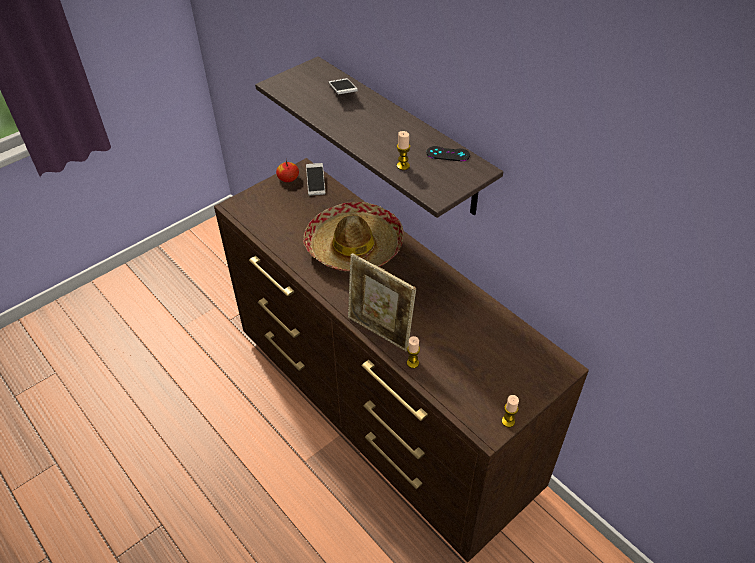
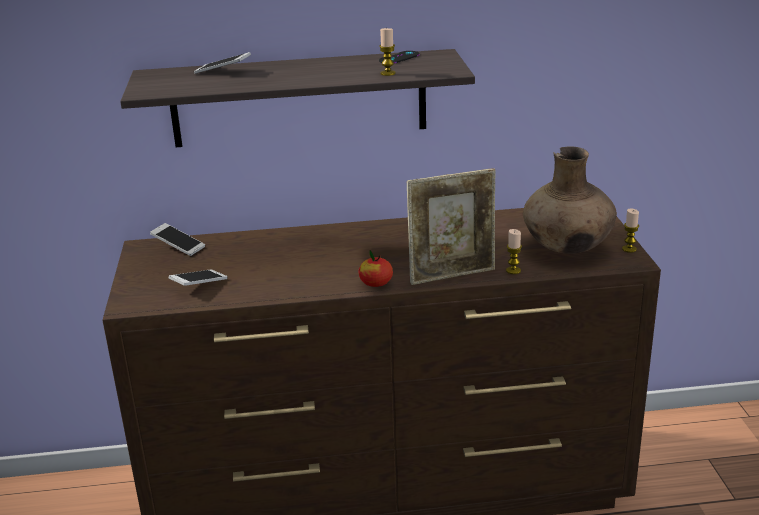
camera: 55 degrees left, 20 degrees down
(276, 220) = (199, 285): none -> phone
(288, 178) = (141, 259): apple -> apple (376, 283)
(354, 246) = (312, 253): hat -> none
(476, 380) = (567, 248): none -> brown vase

